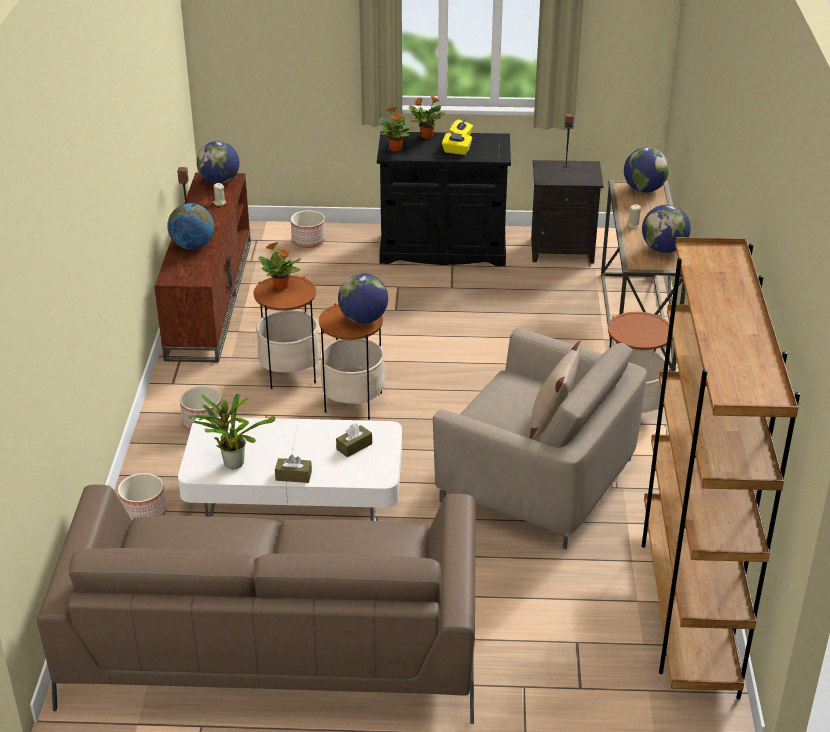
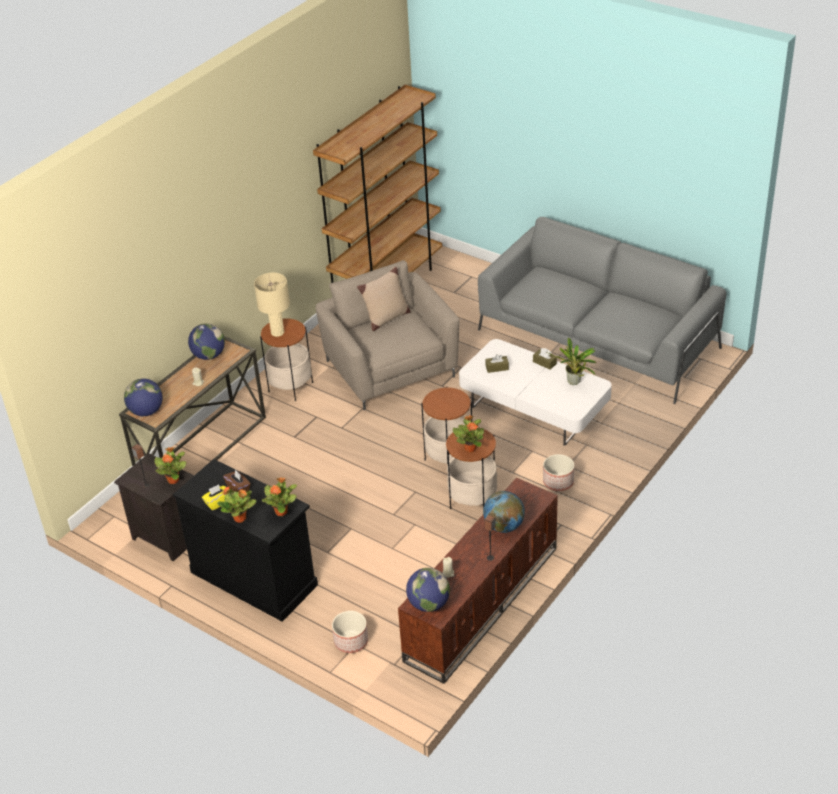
camera: 145 degrees left, 5 degrees up
(143, 513) = (630, 432): planter -> none
(273, 645) = (598, 338): brown sofa -> grey sofa
(363, 319) = (438, 399): globe -> none
(456, 151) = (238, 488): yellow tissue box -> brown tissue box
(548, 176) = (173, 480): none -> potted plant
(646, 326) = (277, 332): none -> beige table lamp

